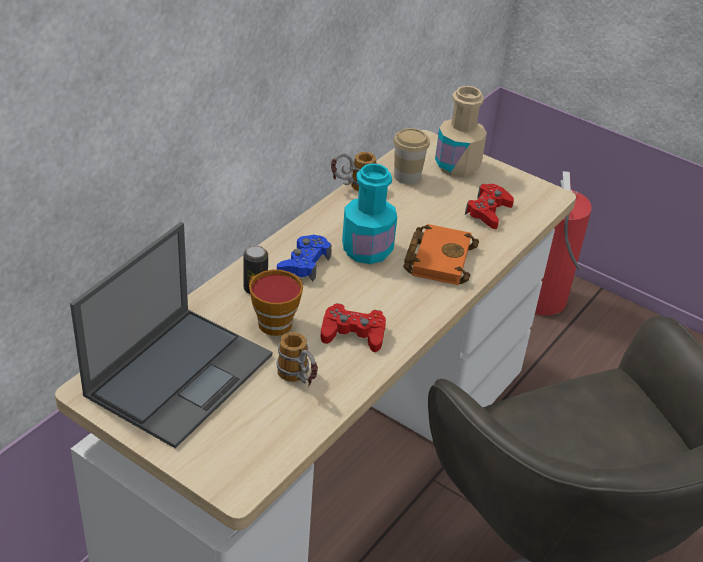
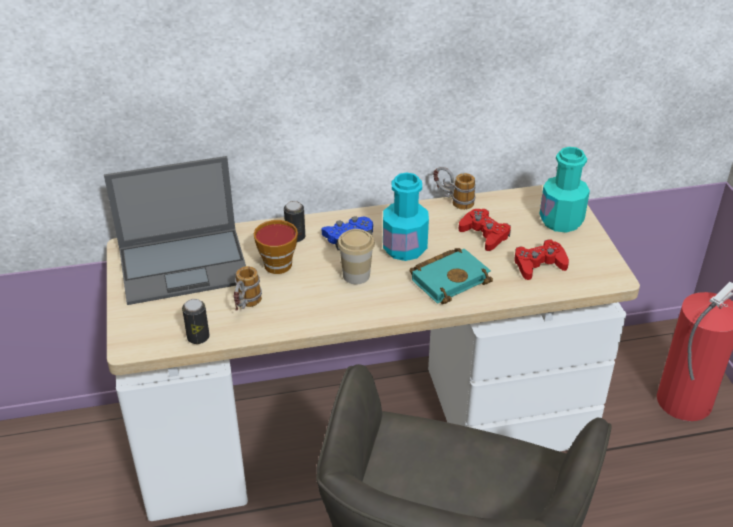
camera: 45 degrees right, 0 degrees up
(293, 436) = (198, 337): none -> can
(353, 333) = (319, 297): red game controller -> red game controller (484, 234)
(407, 176) = (507, 211): cup -> cup (356, 275)
(438, 258) = (450, 278): orange book -> turquoise book
(457, 166) = (561, 221): beige bottle -> turquoise bottle

